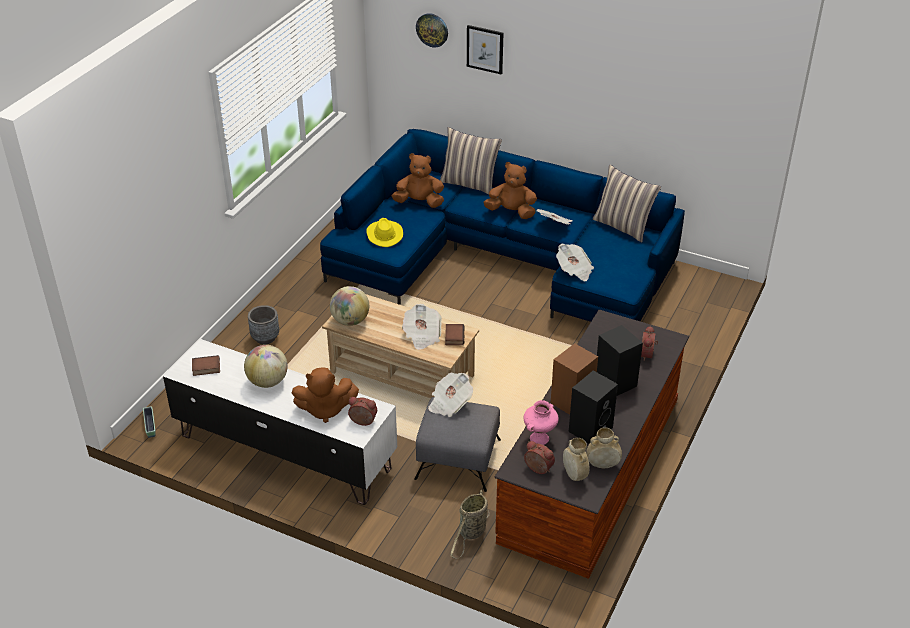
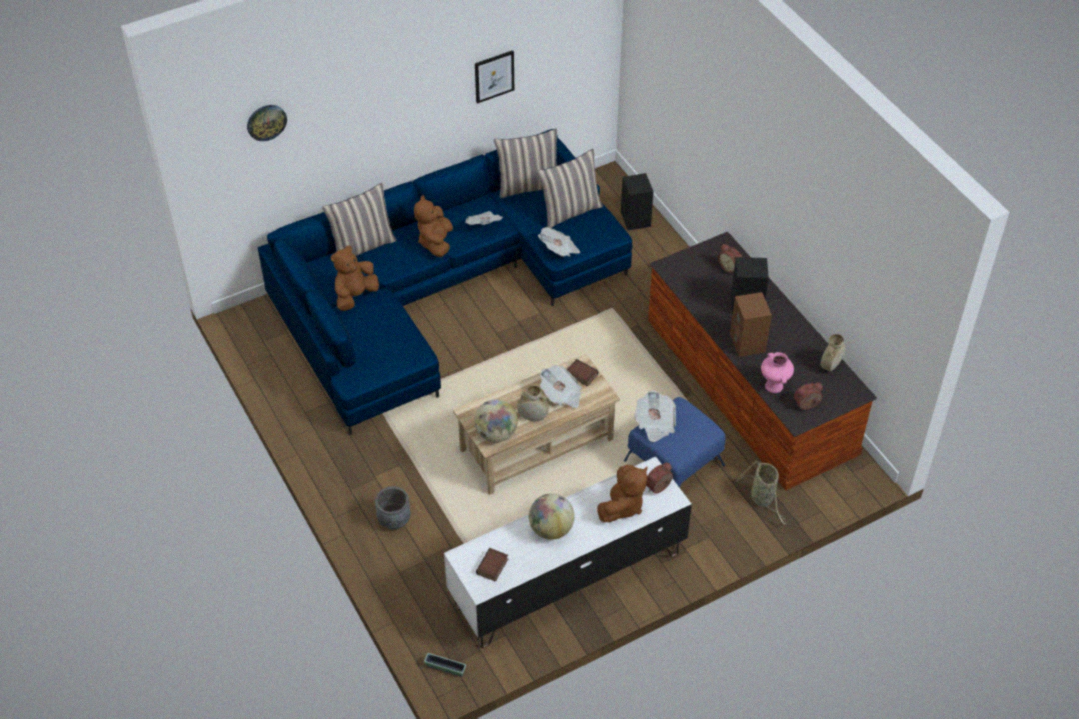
camera: 55 degrees left, 10 degrees up
(384, 235) = (383, 346): yellow hat -> none
(457, 459) = (673, 463): grey ottoman -> blue ottoman
(485, 49) = (331, 107): picture -> picture (494, 76)
(511, 212) = (435, 242): brown plush toy -> brown plush toy turned 45 degrees counterclockwise
(574, 475) = (829, 388): beige vase -> beige vase (532, 417)
(590, 428) = (786, 350): black speaker -> black speaker (634, 218)
(623, 257) = (570, 210): none -> pillow

